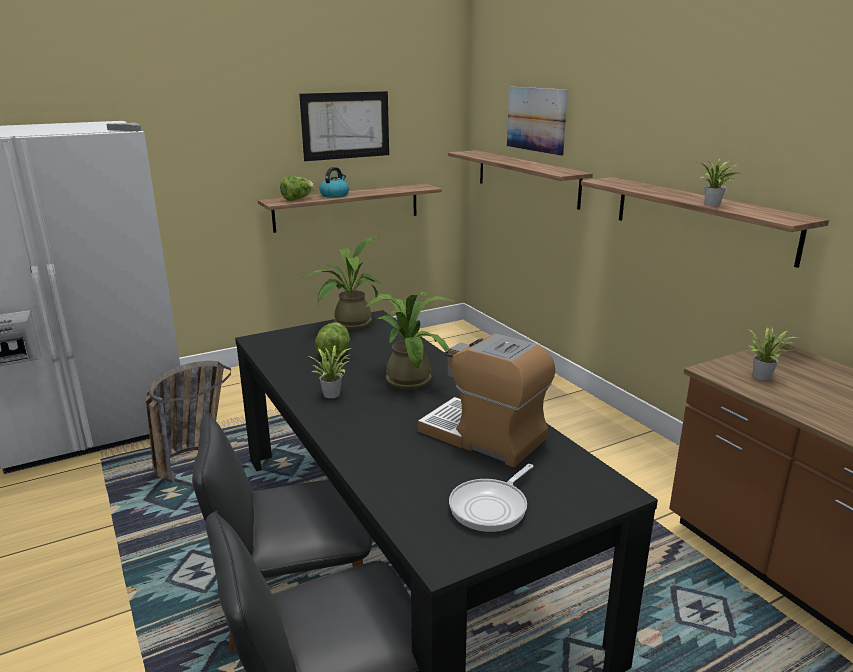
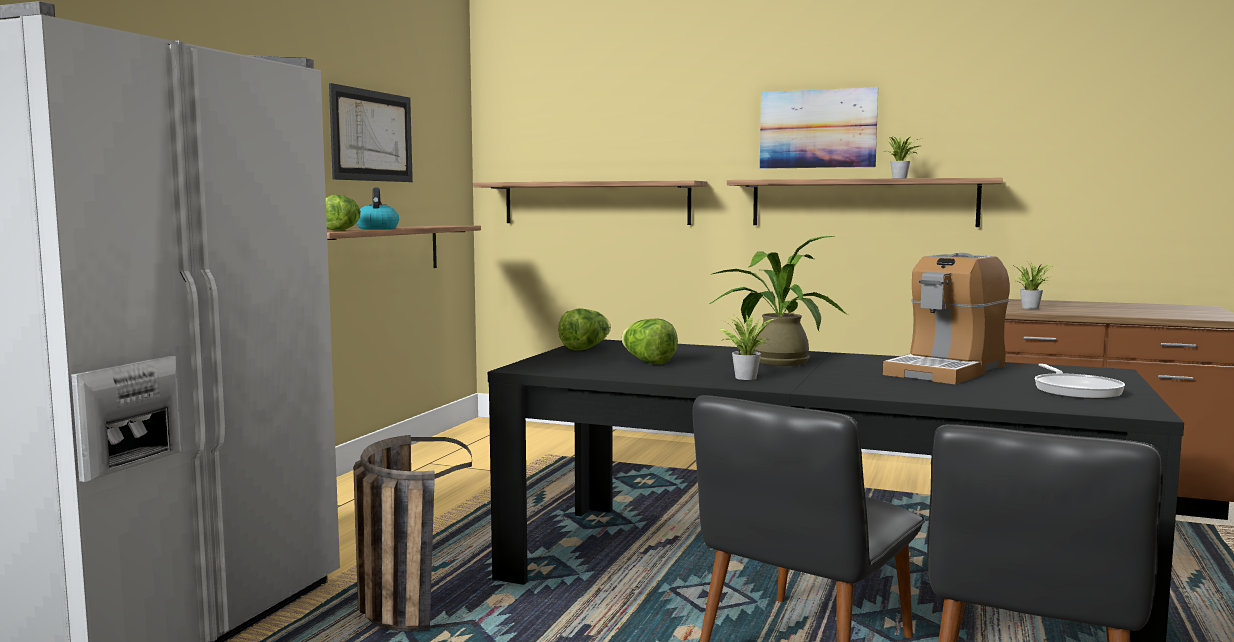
camera: 40 degrees left, 15 degrees down
(348, 324) = (585, 348): potted plant -> lettuce
(484, 436) = (946, 370): coffee machine -> coffee machine turned 45 degrees counterclockwise
(536, 119) = (607, 133): picture -> picture (817, 129)

